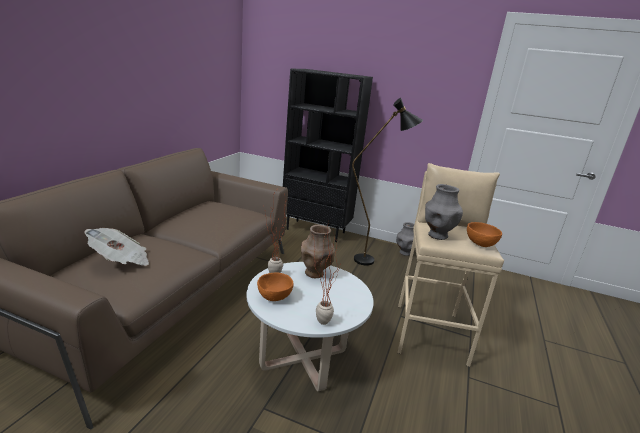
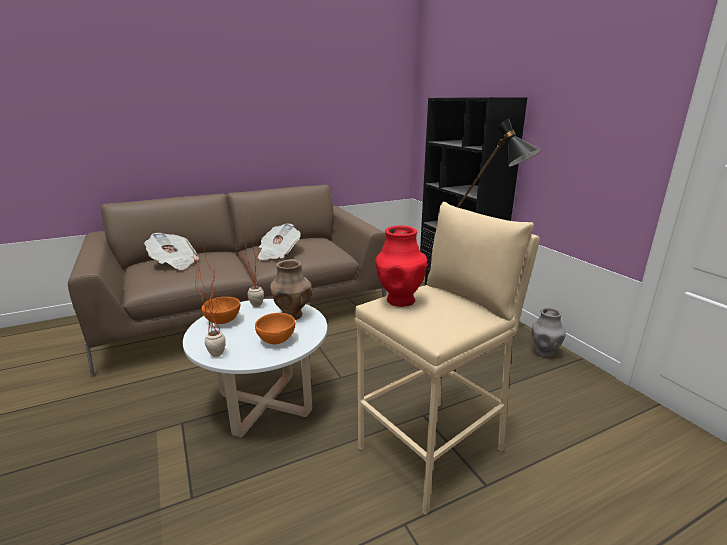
camera: 45 degrees right, 0 degrees up
(207, 224) = (278, 253): none -> newspaper
(437, 235) = (399, 300): grey vase -> red vase
(480, 244) = (438, 326): orange bowl -> orange bowl (276, 340)

